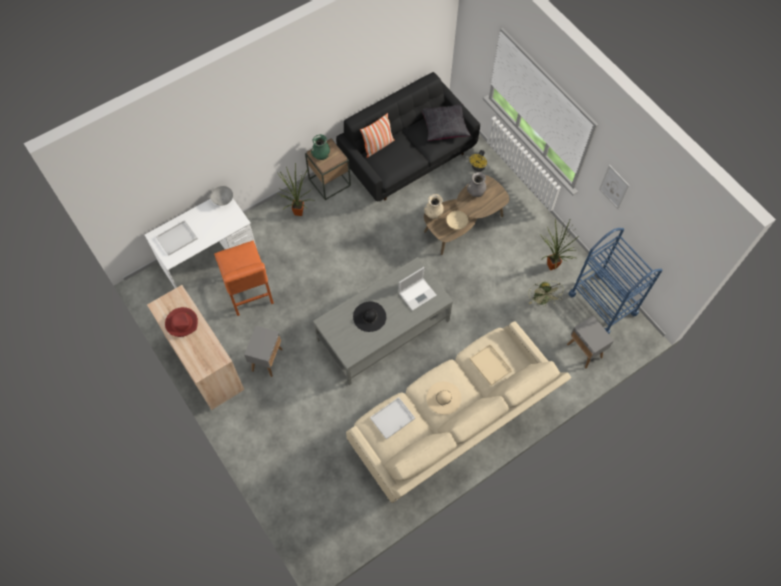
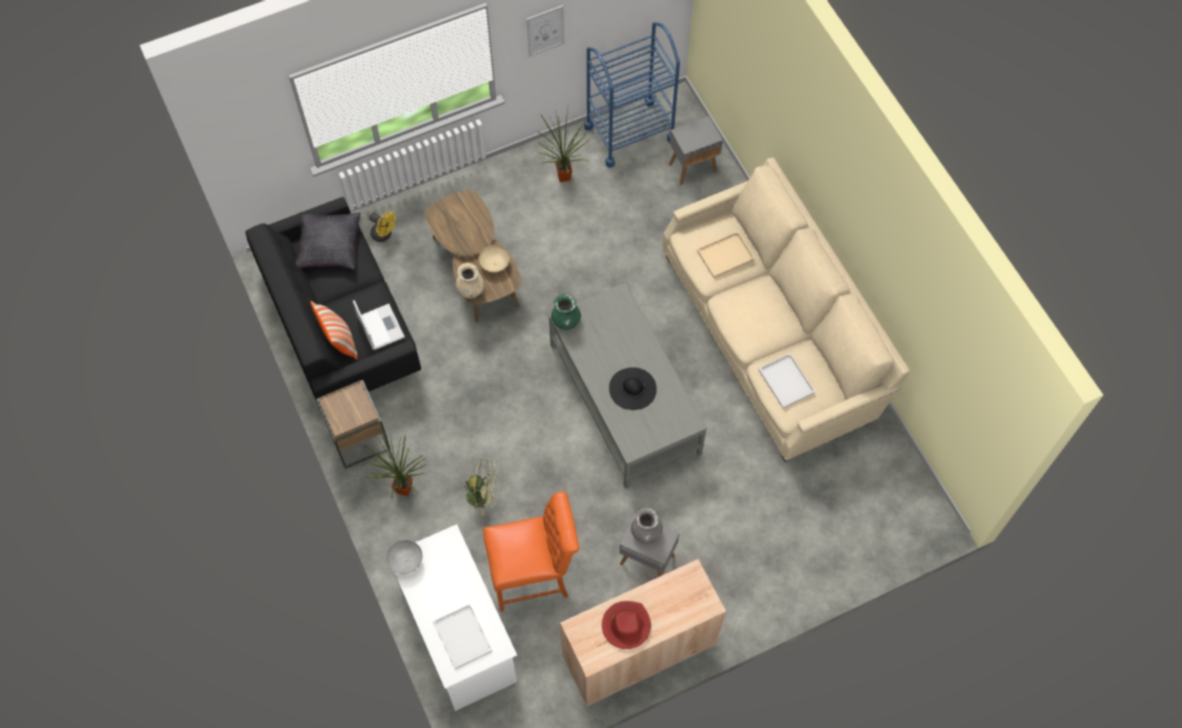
camera: 80 degrees left, 0 degrees up
(321, 155) = (345, 416): green vase -> green vase (566, 321)
(417, 293) = (607, 323): laptop -> laptop (380, 326)
(443, 398) = (764, 317): beige hat -> none
(476, 191) = (450, 228): grey vase -> grey vase (646, 532)
(542, 301) = (614, 199): green fan -> green fan (483, 496)

